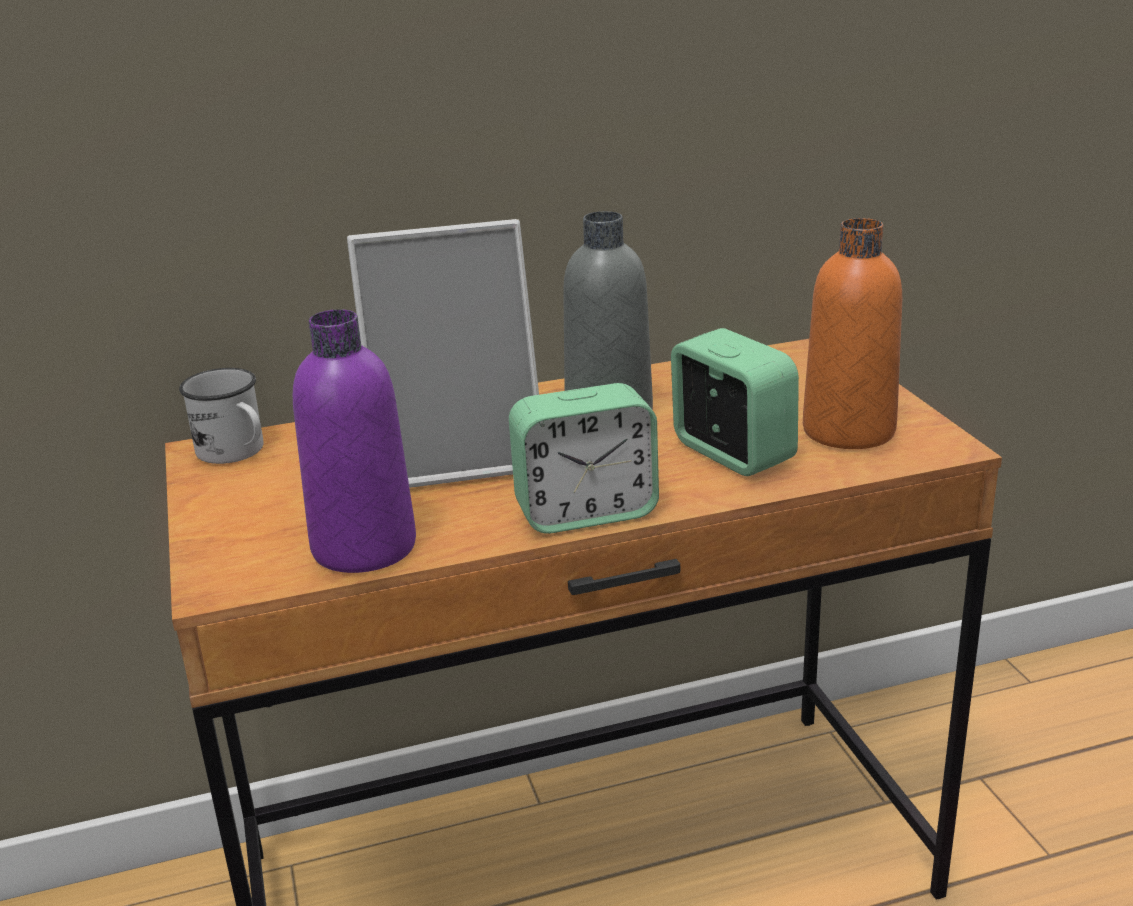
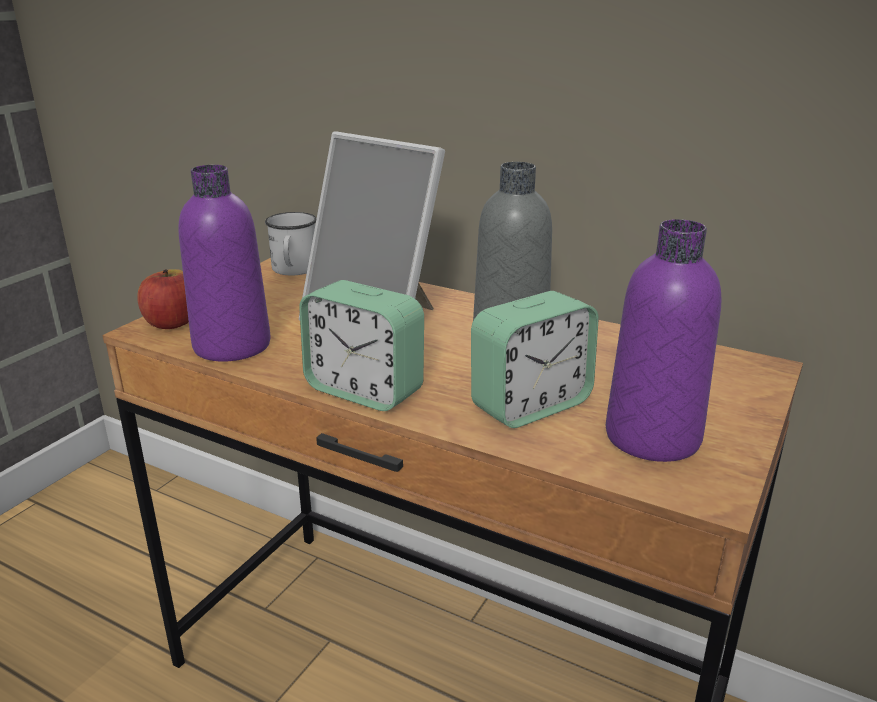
camera: 45 degrees right, 0 degrees up
(233, 564) = (172, 323): none -> apple
(732, 453) = (531, 405): alarm clock -> alarm clock turned 45 degrees clockwise
(848, 431) = (652, 437): orange bottle -> purple bottle

